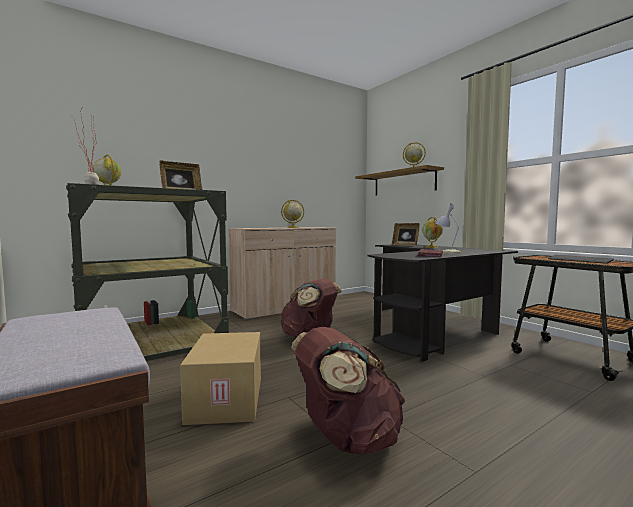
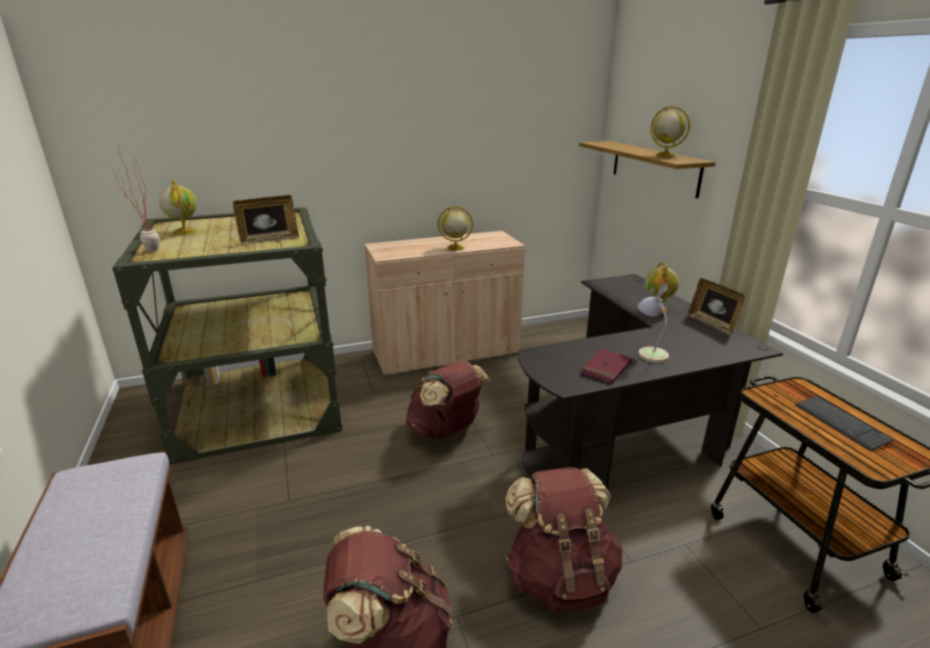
camera: 15 degrees right, 20 degrees up
(228, 399) = (299, 542): cardboard box -> none
(405, 245) = (625, 290): picture frame -> picture frame (712, 324)
(446, 389) = (560, 577): none -> brown backpack

